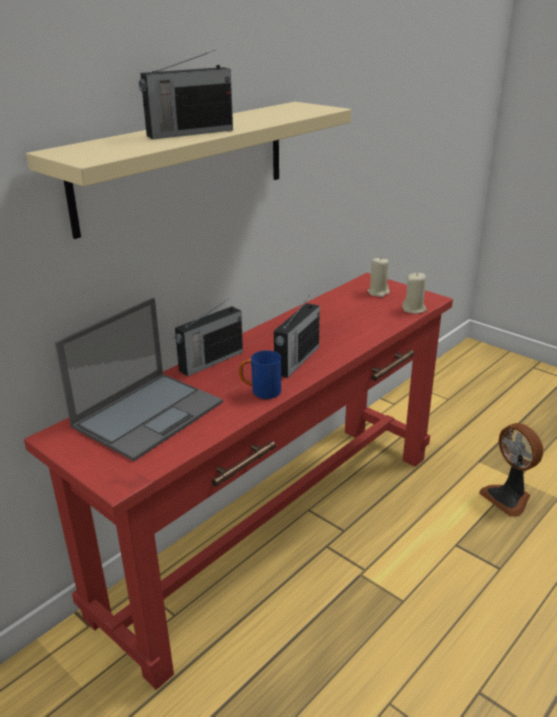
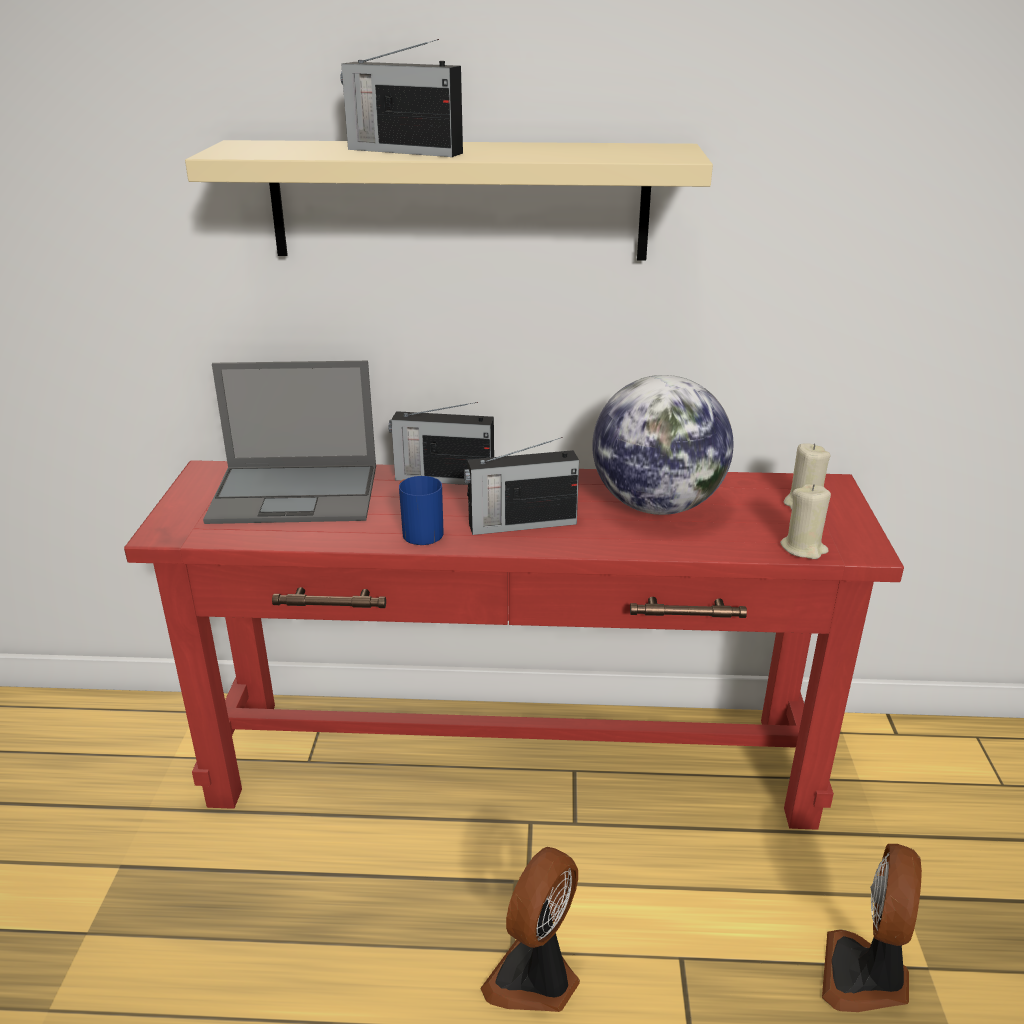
camera: 50 degrees right, 0 degrees up
(330, 321) = (656, 505): none -> globe
(427, 602) = (536, 979): none -> fan

